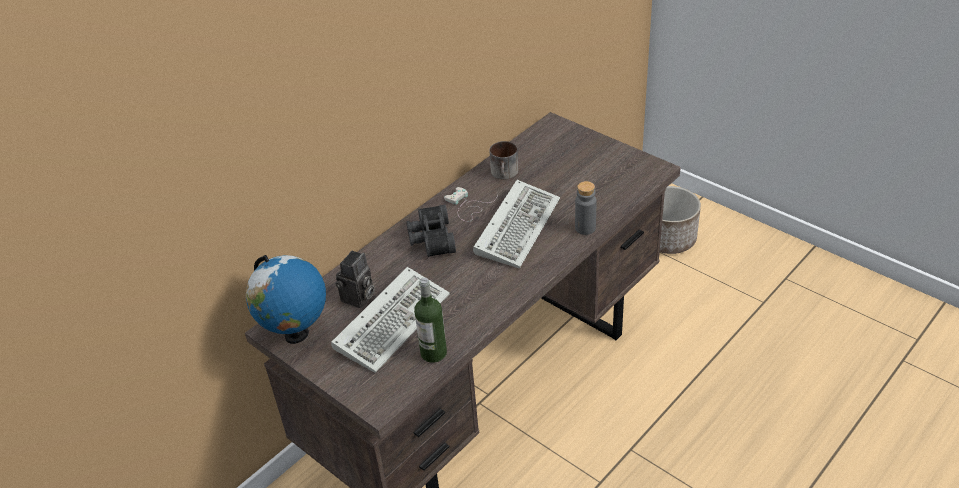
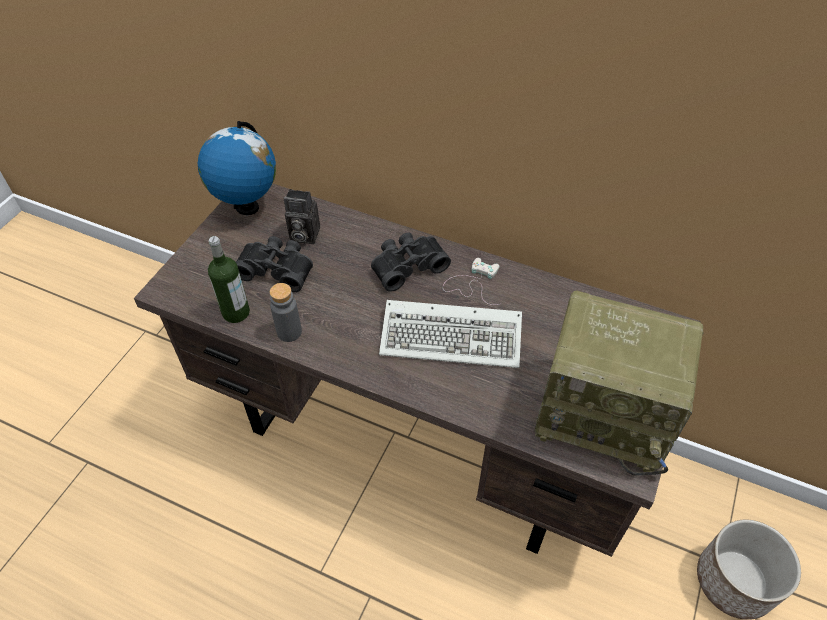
camera: 70 degrees right, 10 degrees up
(393, 320) = (277, 269): keyboard -> black binoculars
(505, 173) = (547, 303): mug -> none
(585, 228) = (473, 407): grey bottle -> grey bottle (289, 332)
(610, 169) = (605, 413): none -> radio

